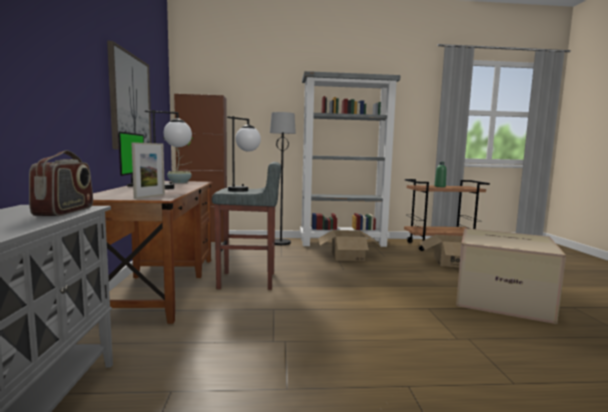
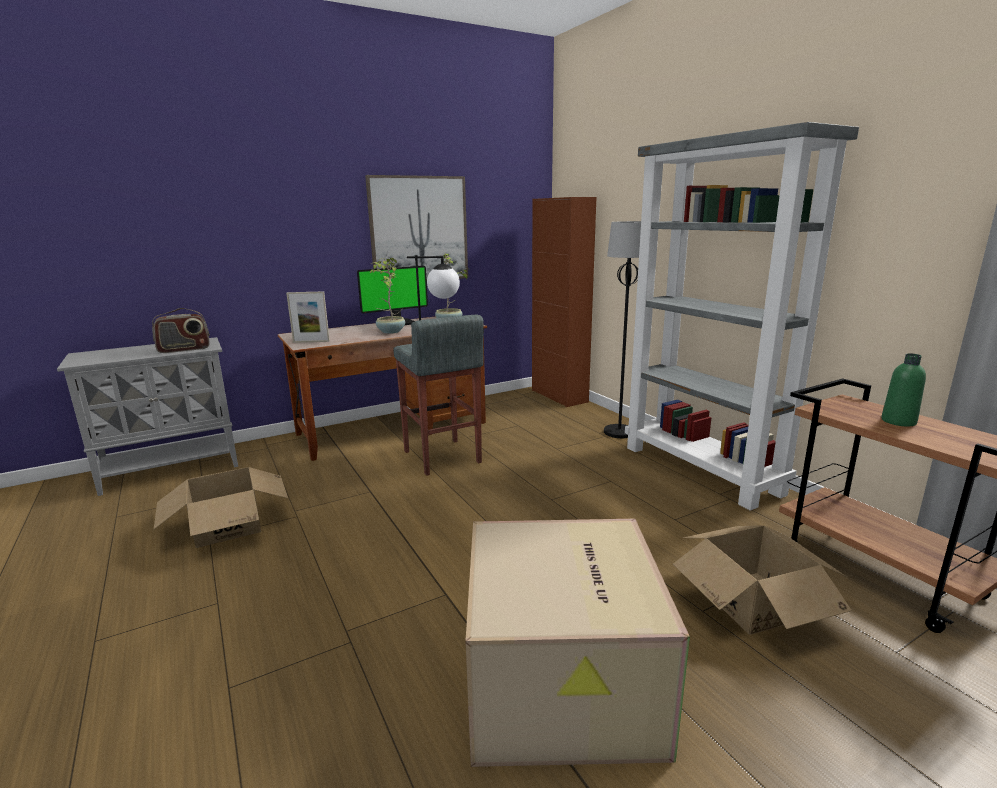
camera: 65 degrees right, 10 degrees up
(172, 188) = (390, 332): table lamp -> potted plant
(347, 256) = (624, 489): cardboard box -> cardboard box (228, 525)

